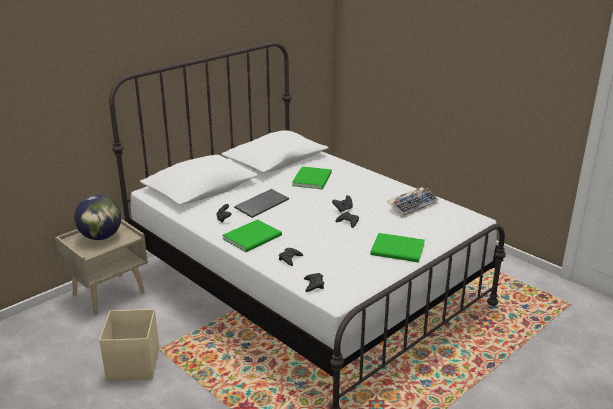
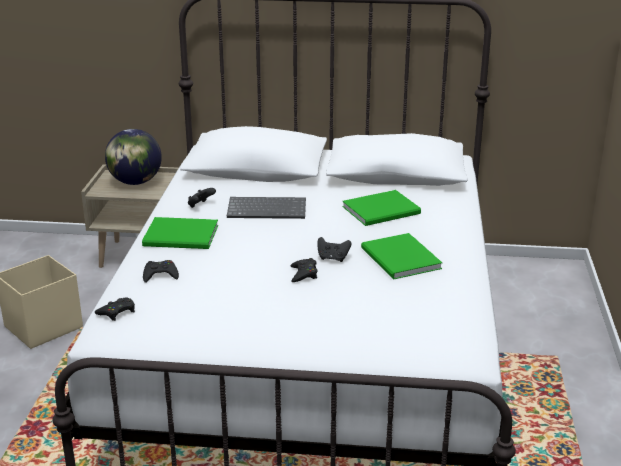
camera: 50 degrees right, 0 degrees up
(399, 250) = (279, 335): green book -> green book (400, 260)
(412, 206) = (423, 299): keyboard -> none

